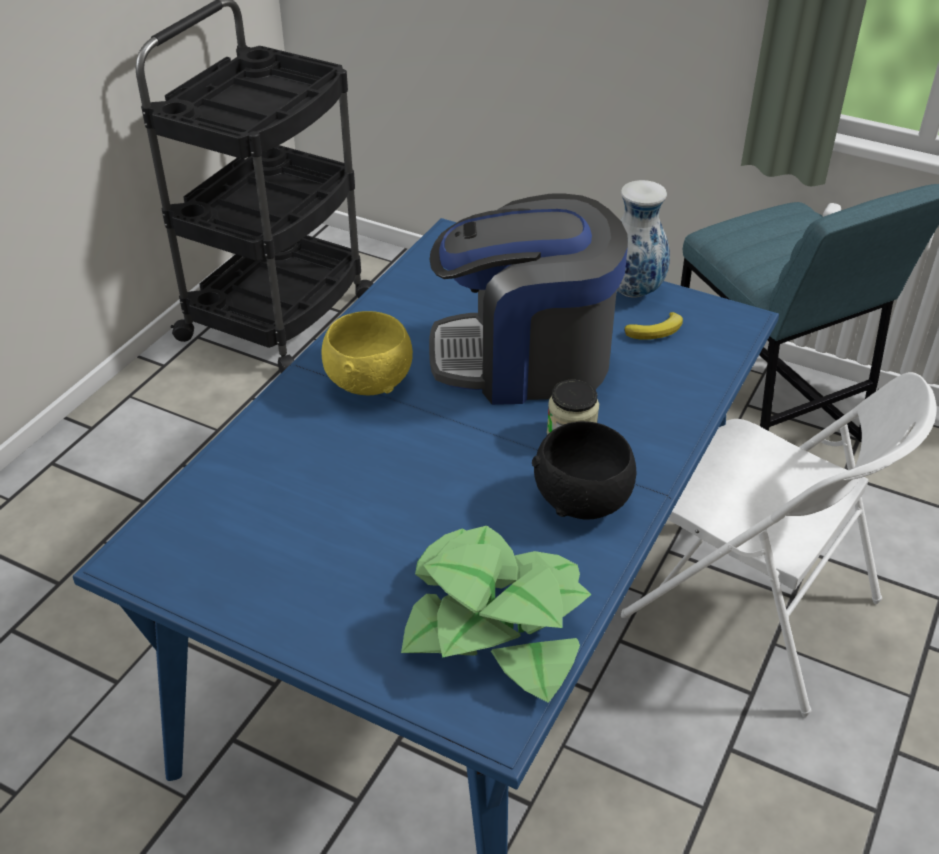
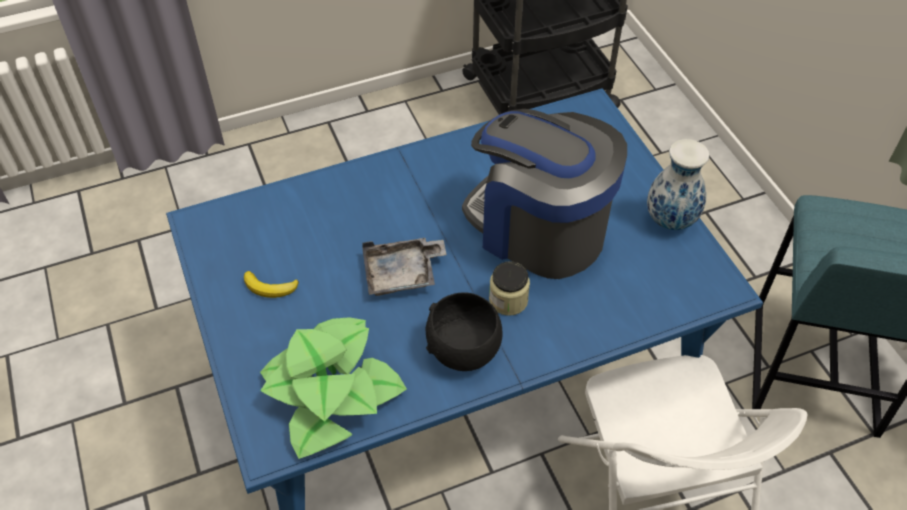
camera: 40 degrees right, 10 degrees up
(370, 382) = (428, 187): yellow bowl -> none
(439, 472) = (402, 274): none -> grey tray
(656, 331) = (651, 261): banana -> banana (270, 287)

